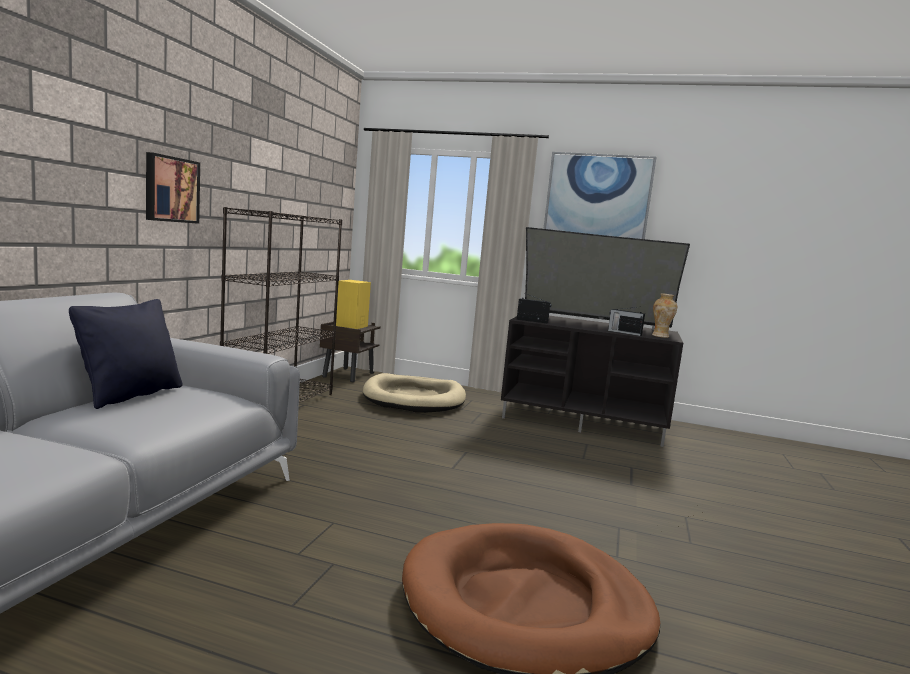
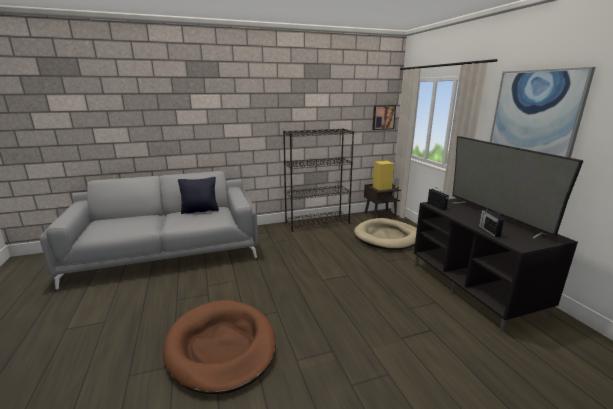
camera: 55 degrees right, 10 degrees up
(171, 189) = (254, 126): picture -> picture (383, 117)
(660, 336) = (521, 242): vase -> none

